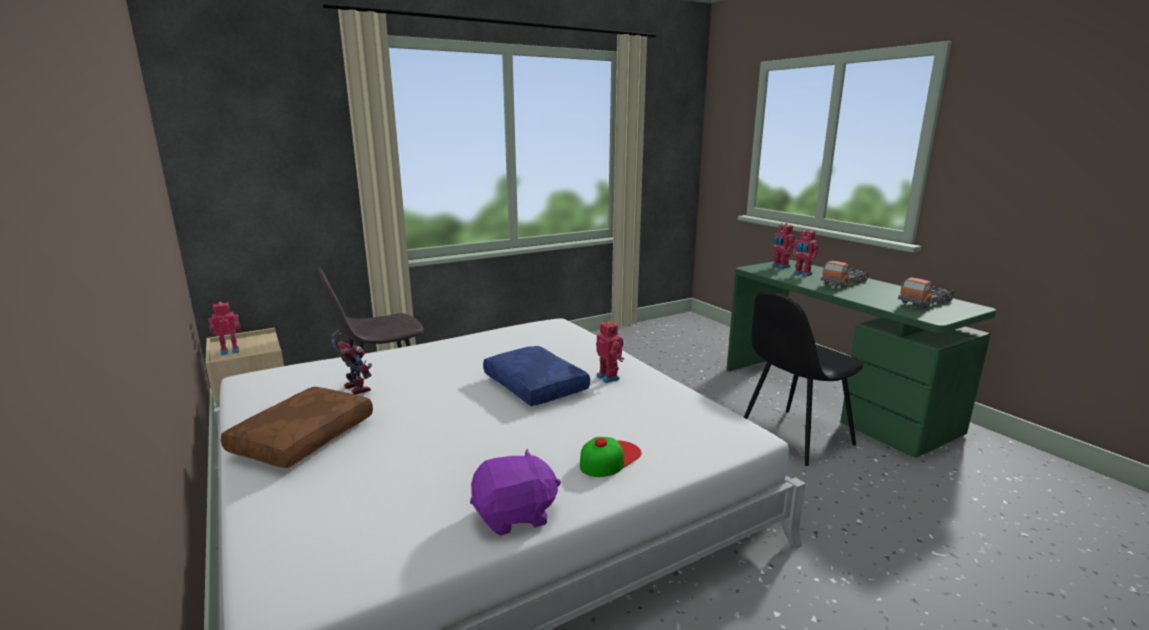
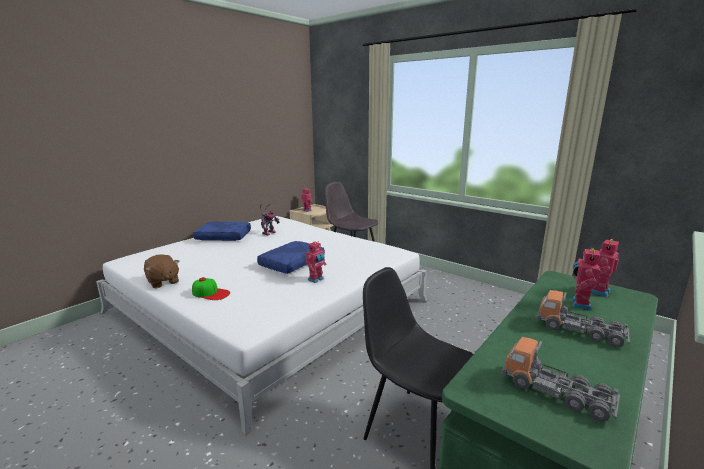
camera: 70 degrees right, 0 degrees up
(303, 437) = (224, 237): brown pillow -> blue pillow
(515, 515) = (163, 282): purple plush toy -> brown plush toy

